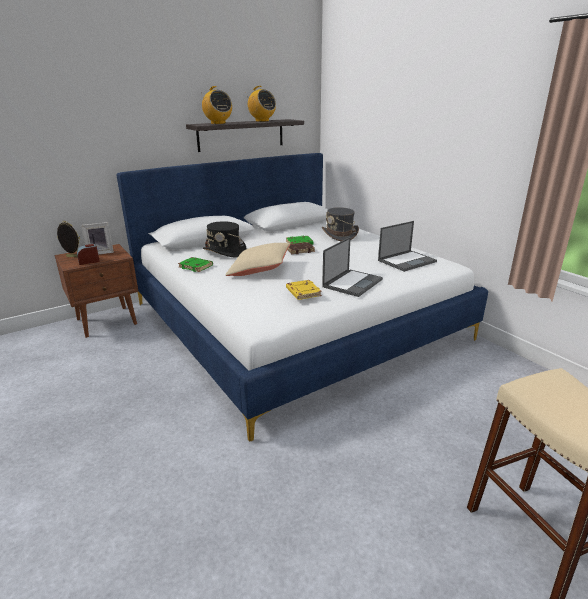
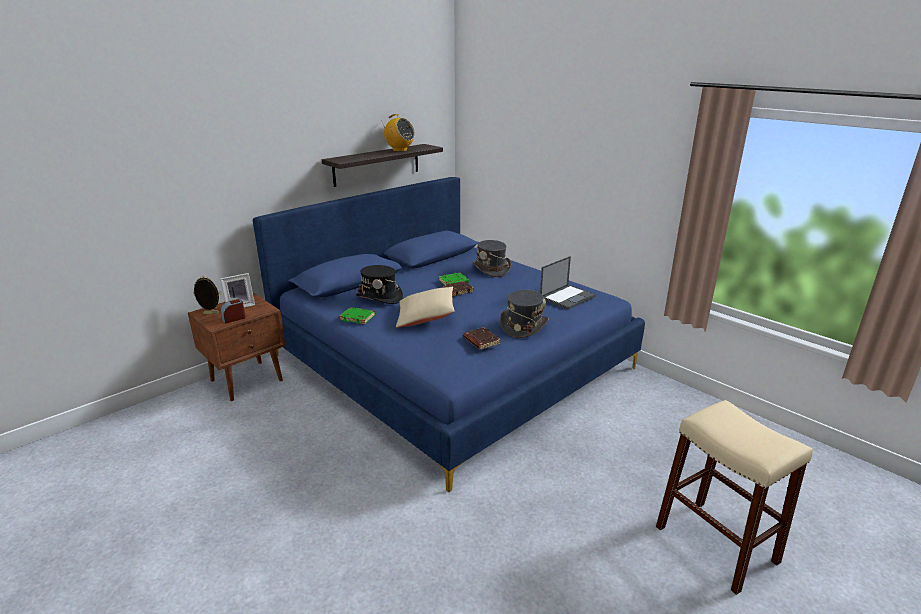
camera: 10 degrees left, 0 degrees up
(218, 123) = (356, 157): radio -> none
(294, 320) = (452, 362): white bed -> blue bed
(302, 292) = (481, 341): yellow book -> brown book
(352, 283) = (523, 326): laptop -> grey hat

